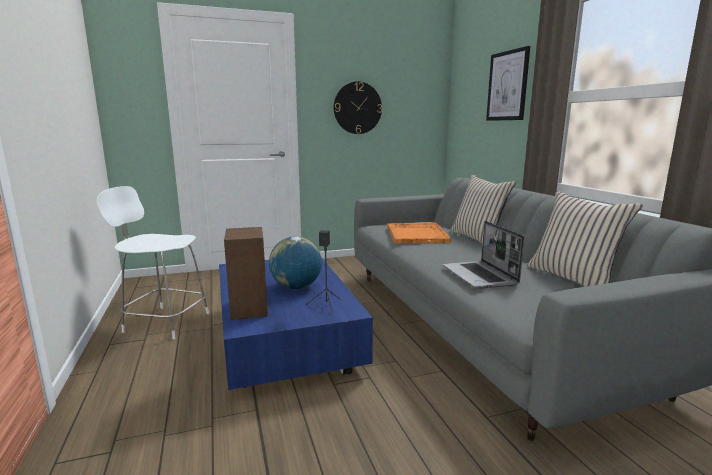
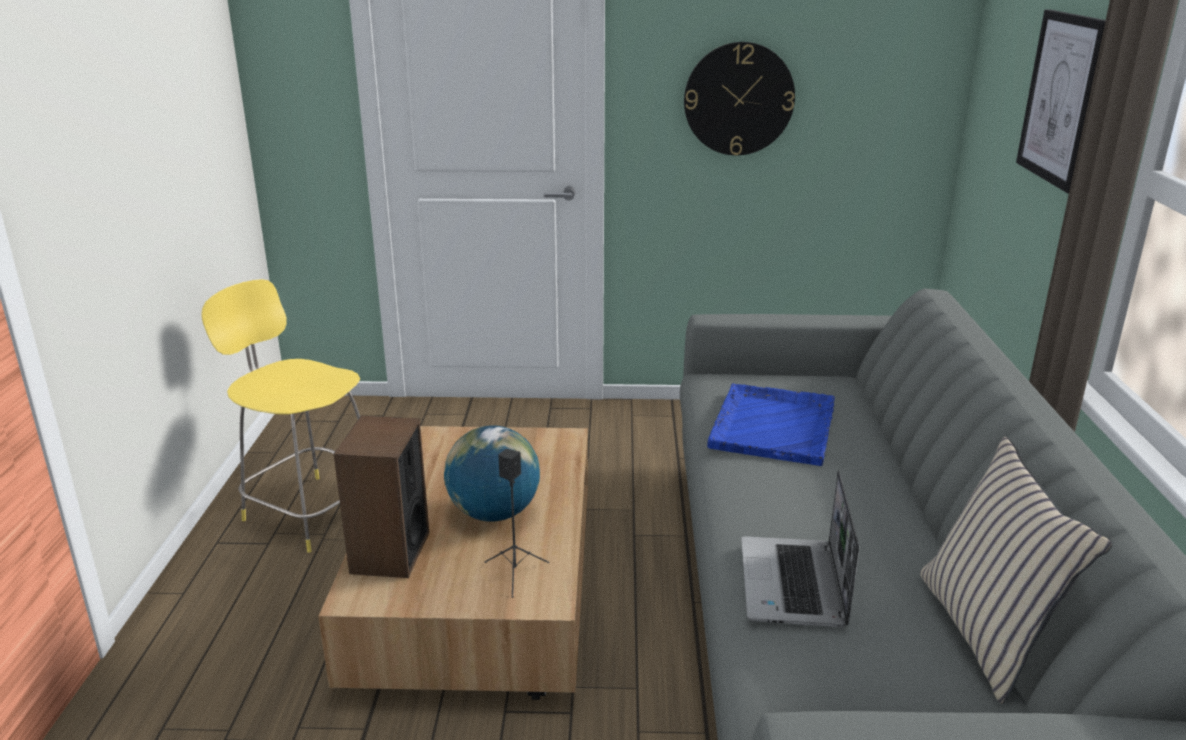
camera: 20 degrees right, 10 degrees up
(164, 322) = (310, 511): white stool -> yellow stool
(285, 337) = (479, 589): blue coffee table -> brown coffee table
(416, 234) = (773, 425): orange tray -> blue tray
(477, 238) = (897, 458): beige pillow -> none

